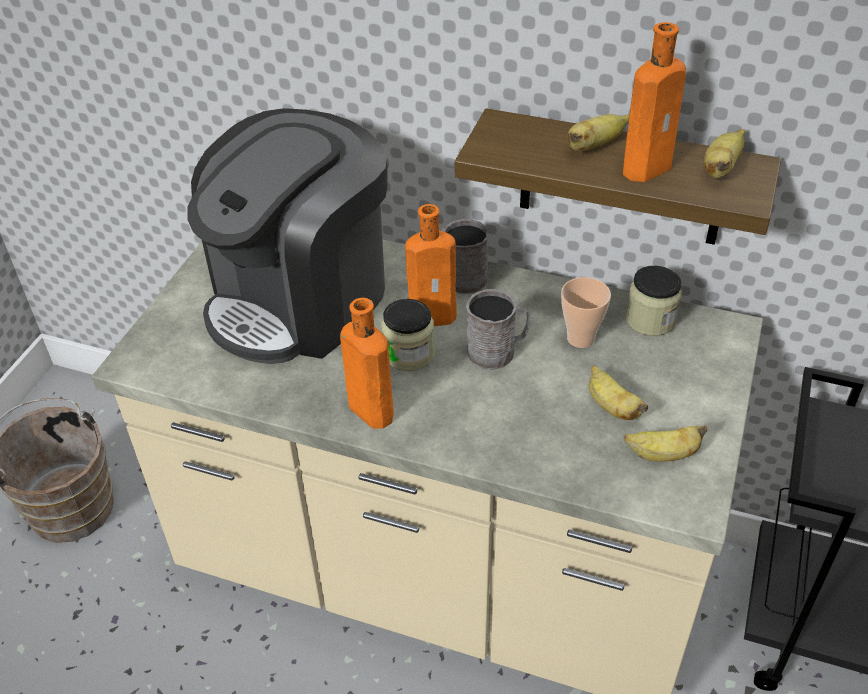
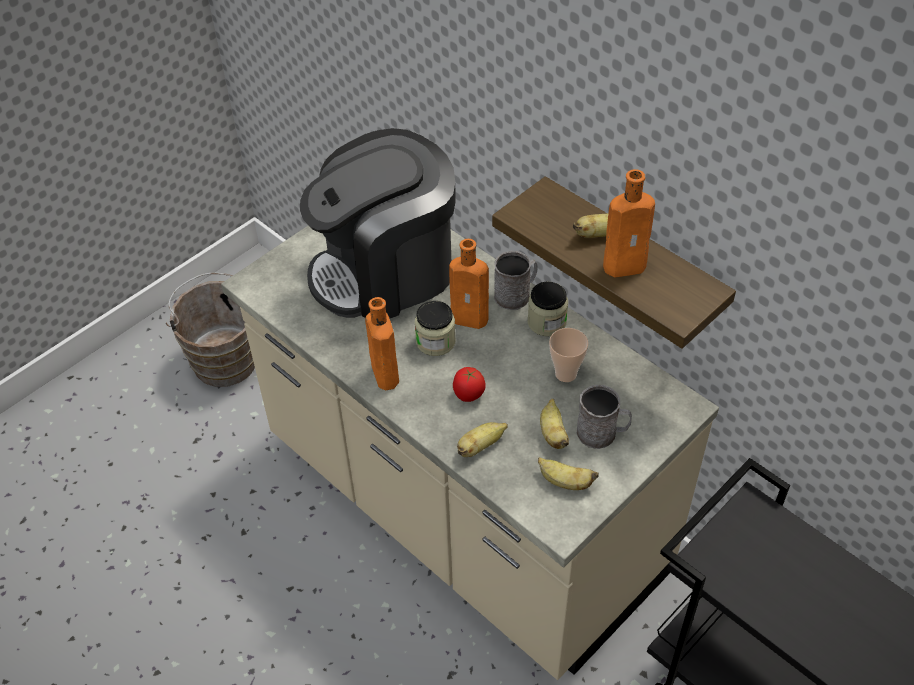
camera: 25 degrees right, 5 degrees up
(487, 400) = (468, 396): none -> tomato
(497, 351) = (499, 362): grey mug -> grey mug (602, 433)
(650, 320) = (629, 377): jar -> jar (547, 322)
(721, 168) = (681, 285): banana -> banana (480, 446)

